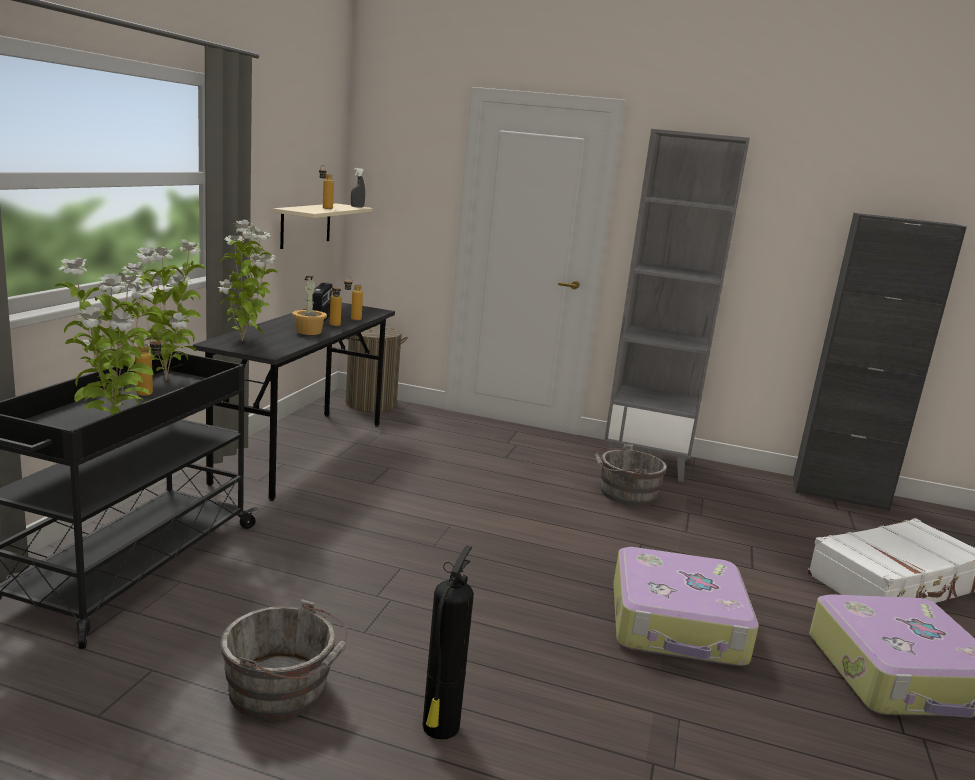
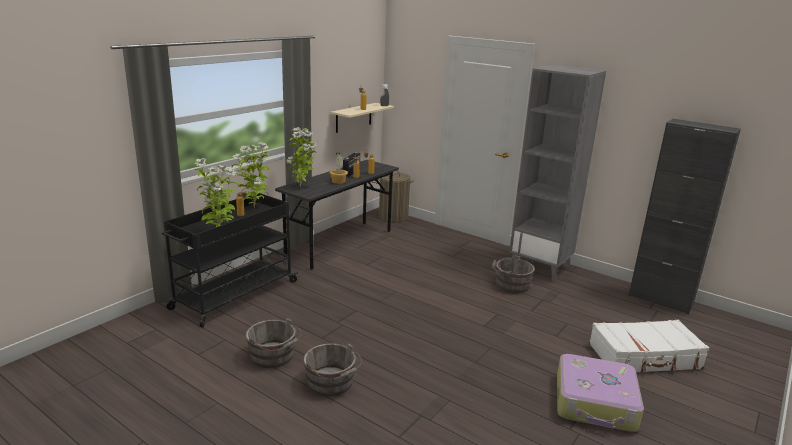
camera: 20 degrees right, 5 degrees up
(440, 728) = (331, 383): fire extinguisher -> grey bucket
(677, 625) = (484, 358): suitcase -> none

